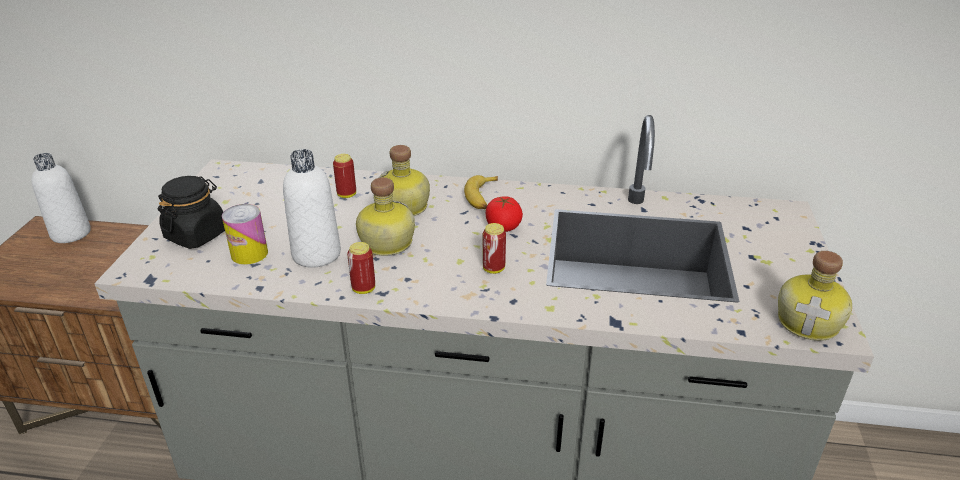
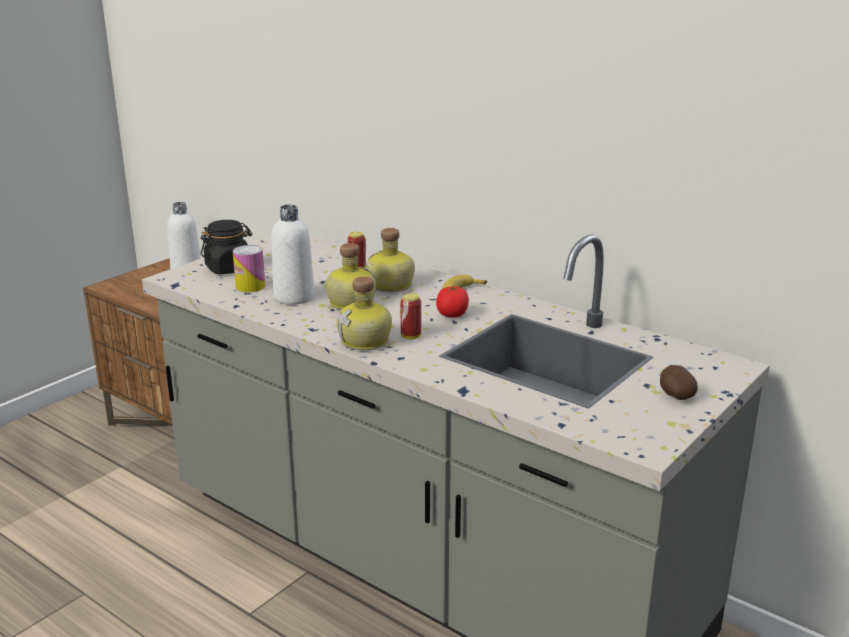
camera: 30 degrees right, 10 degrees down
(363, 289) = (302, 324): can -> none
(785, 261) = (675, 396): none -> potato
(809, 322) = (634, 436): bottle -> bottle (366, 341)

